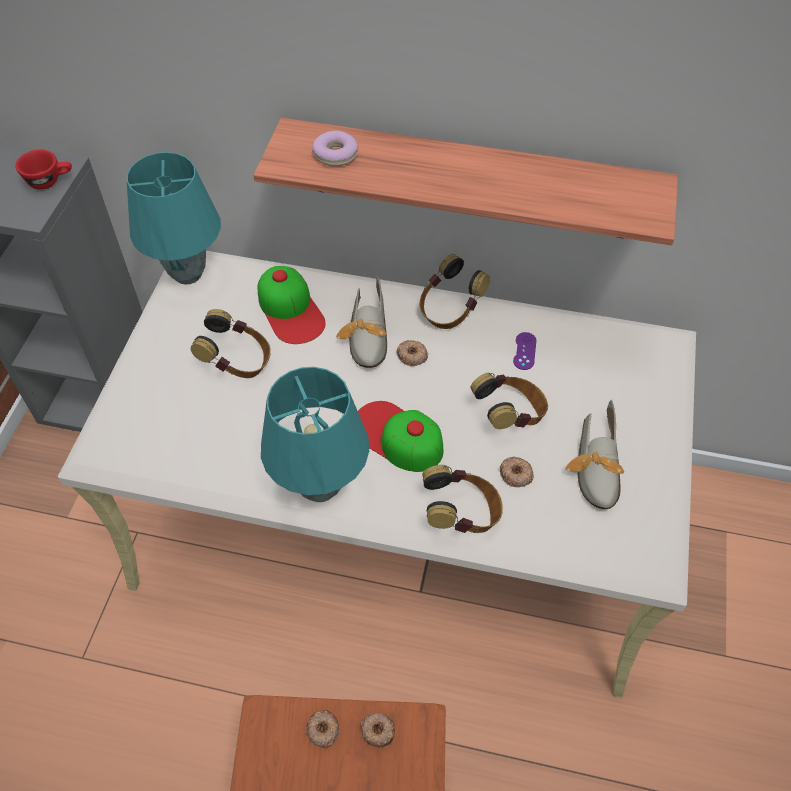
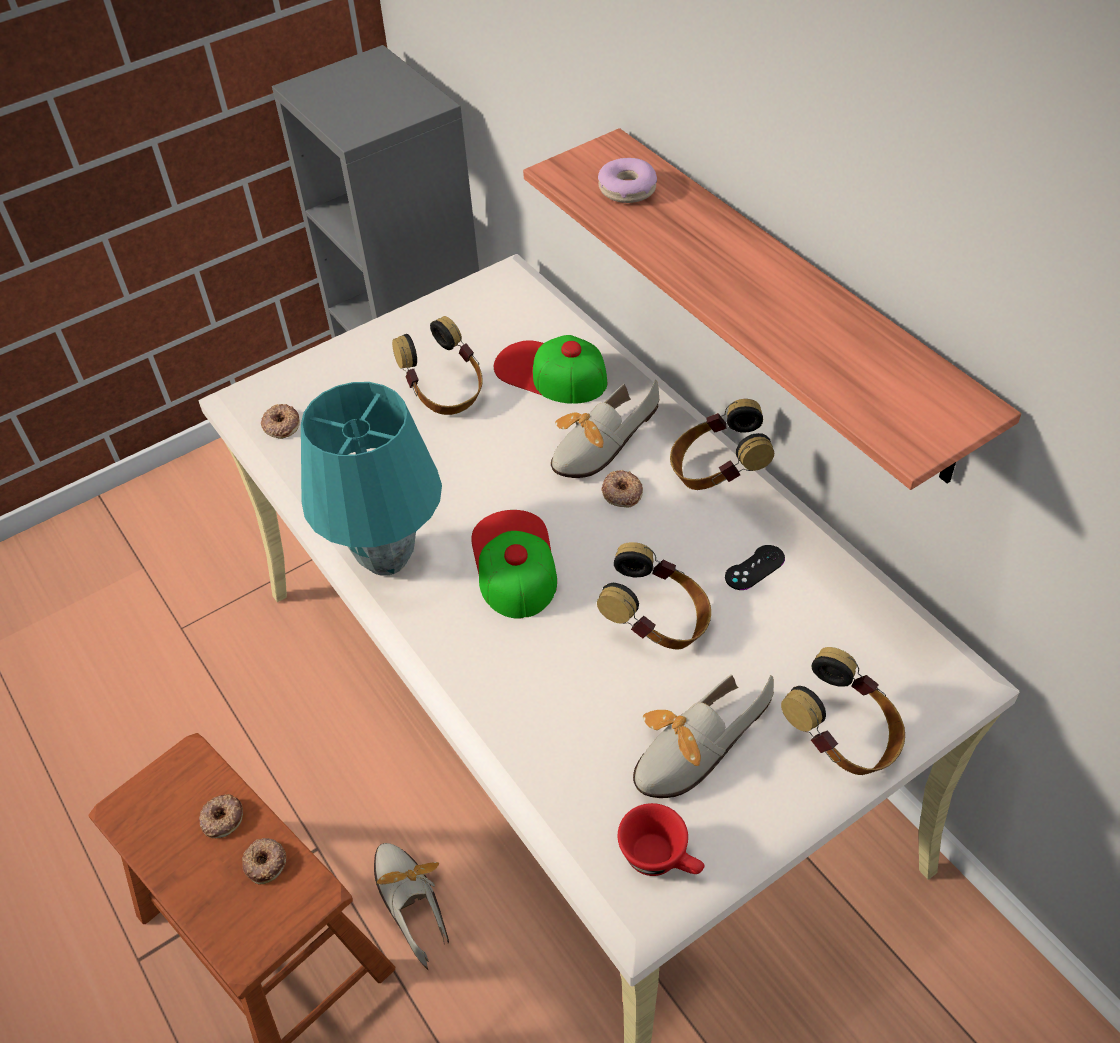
camera: 45 degrees right, 5 degrees down
(50, 181) = (403, 111): red cup -> red cup (661, 859)
(189, 274) = (493, 284): turquoise table lamp -> none
(291, 310) = (550, 373): cap -> cap turned 105 degrees clockwise
(406, 694) = (409, 899): none -> shoe
(462, 514) = (490, 684): headphones -> headphones (843, 739)
(515, 474) = (592, 687): donut -> donut (281, 425)
(524, 351) = (754, 568): purple game controller -> black game controller

